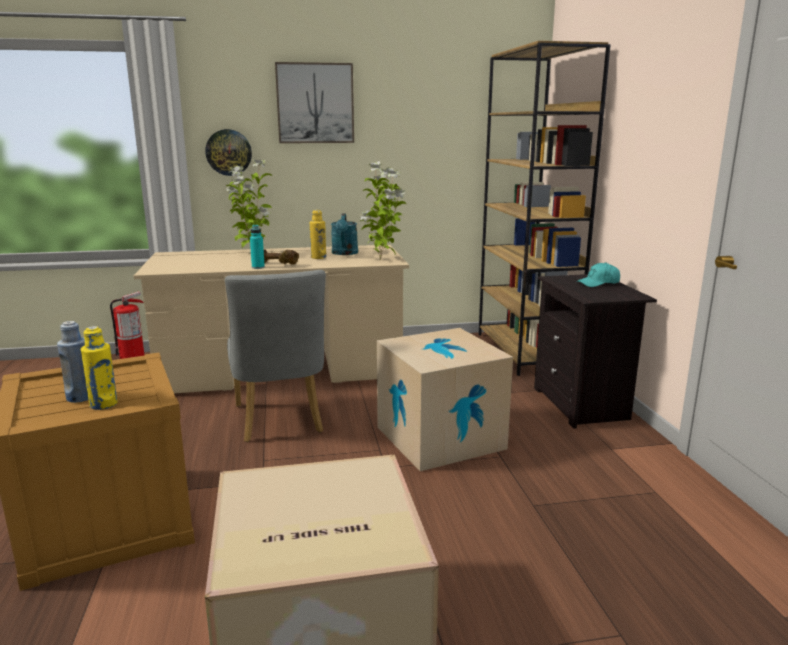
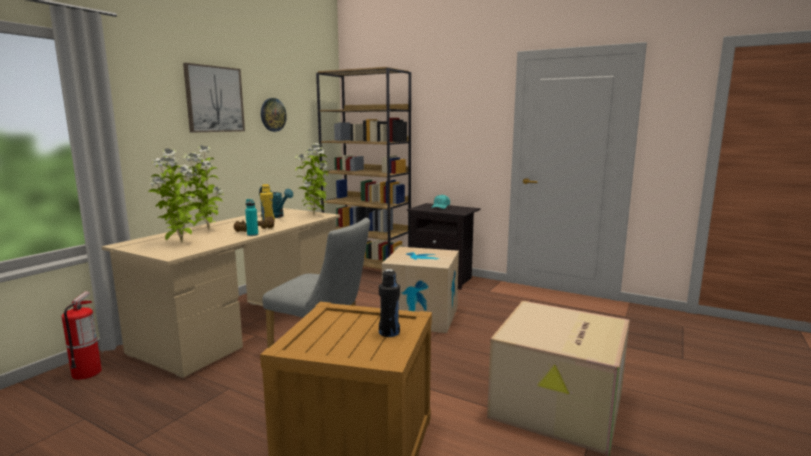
camera: 50 degrees left, 5 degrees down
(80, 397) = (361, 337): blue bottle -> none
(104, 404) = (389, 332): yellow bottle -> black bottle
(193, 262) = (180, 243): none -> potted plant
(228, 152) = (149, 141): wall clock -> wall clock (273, 114)

